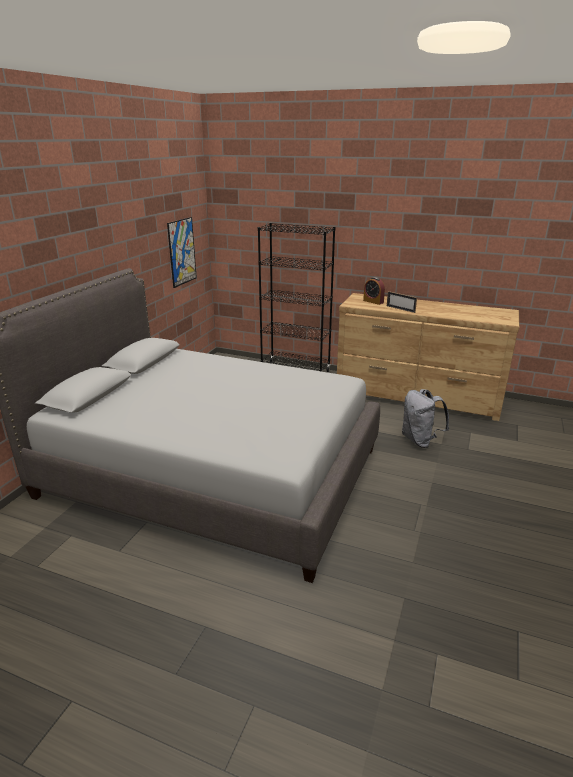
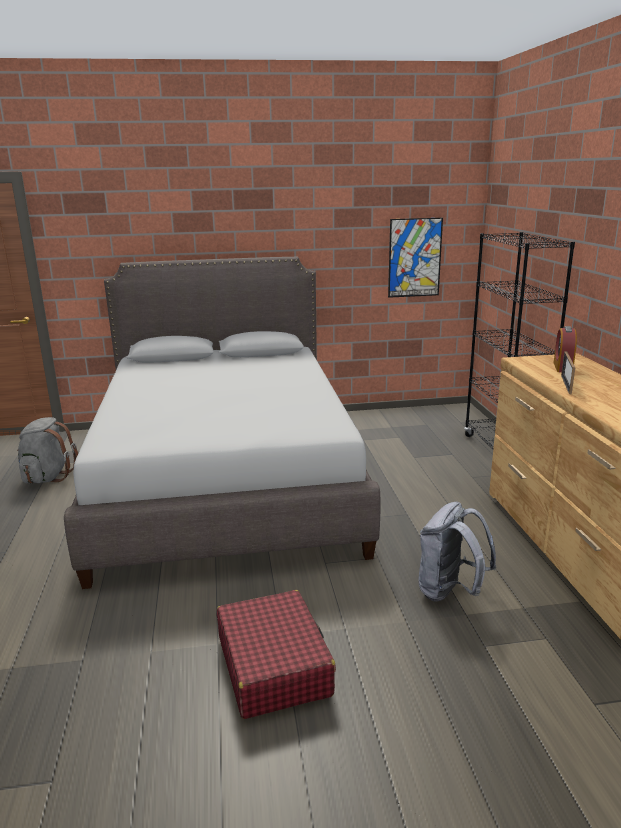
camera: 60 degrees right, 5 degrees down
(67, 574) = (48, 477): none -> grey backpack
(452, 516) = (274, 665): none -> red suitcase

